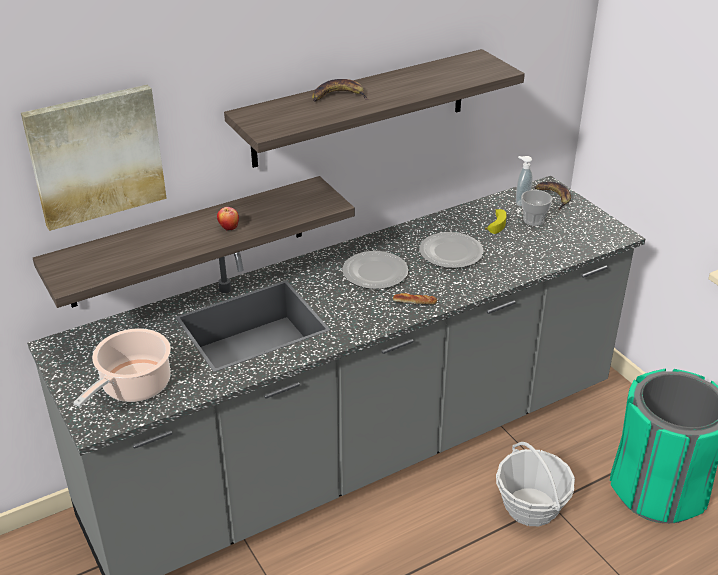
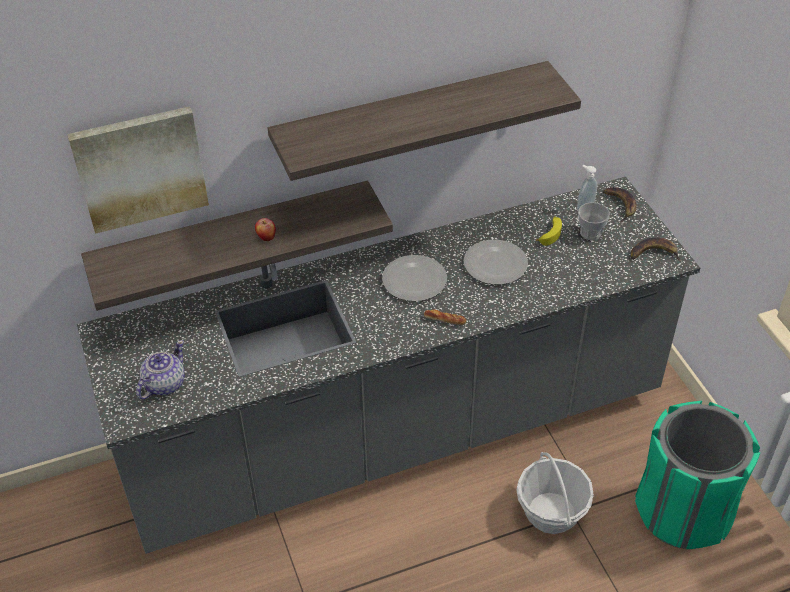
camera: 10 degrees right, 10 degrees up
(133, 387) = (164, 384): cooking pot -> teapot
(339, 96) = (383, 117): banana -> banana (654, 253)

